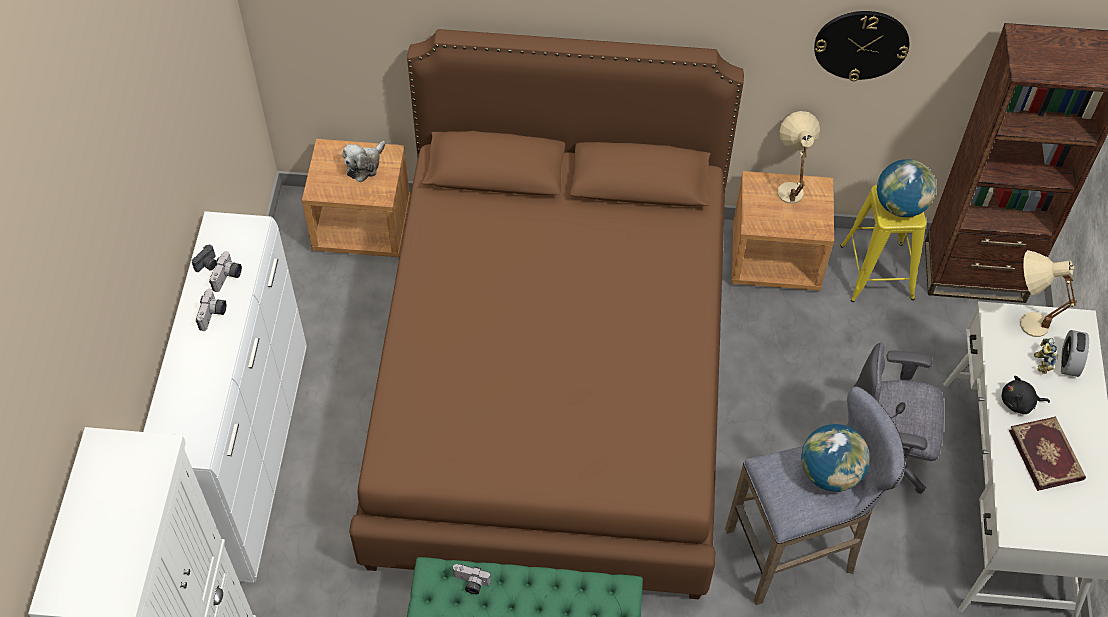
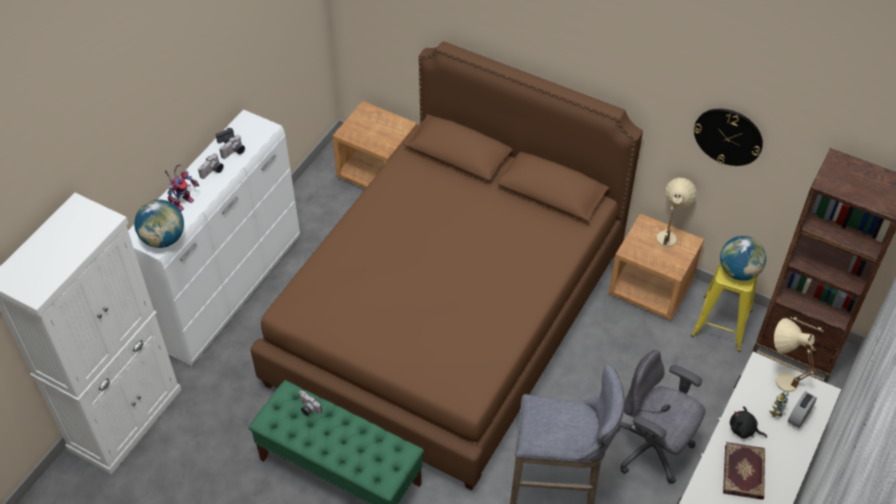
camera: 25 degrees right, 5 degrees down
(195, 372) = (183, 201): none -> toy robot
(364, 165) = (384, 127): plush toy -> none
(830, 473) = (575, 423): globe -> globe (163, 239)

